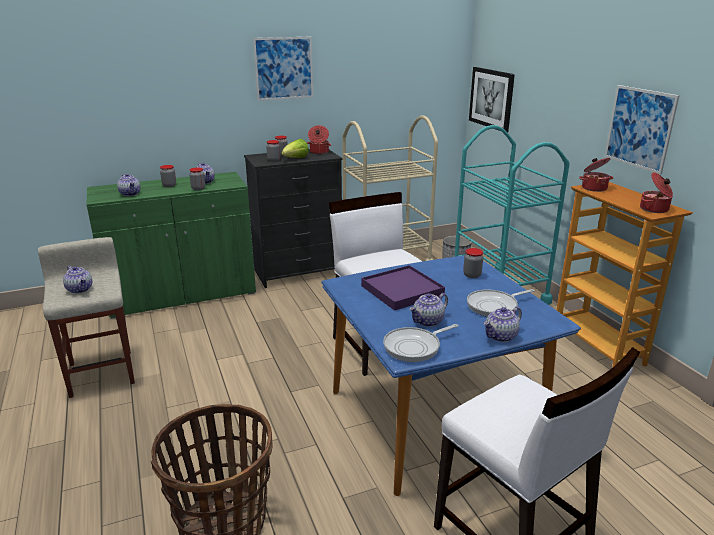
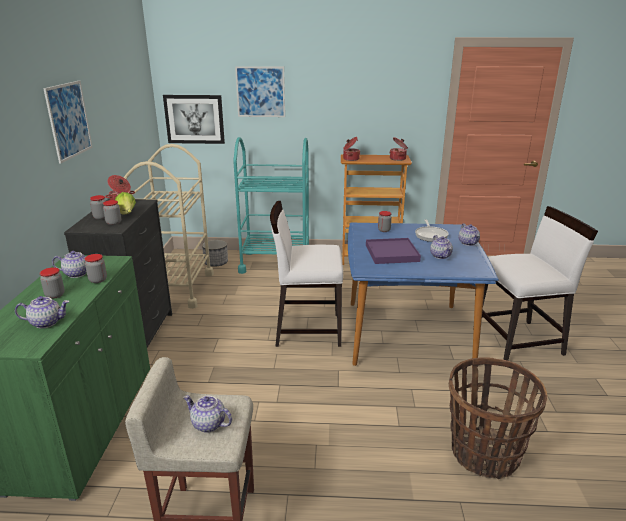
camera: 65 degrees left, 0 degrees up
(80, 289) = (208, 424): teapot -> teapot turned 135 degrees counterclockwise
(415, 347) = (471, 266): frying pan -> none
(639, 128) = (357, 115): picture -> picture (260, 92)

